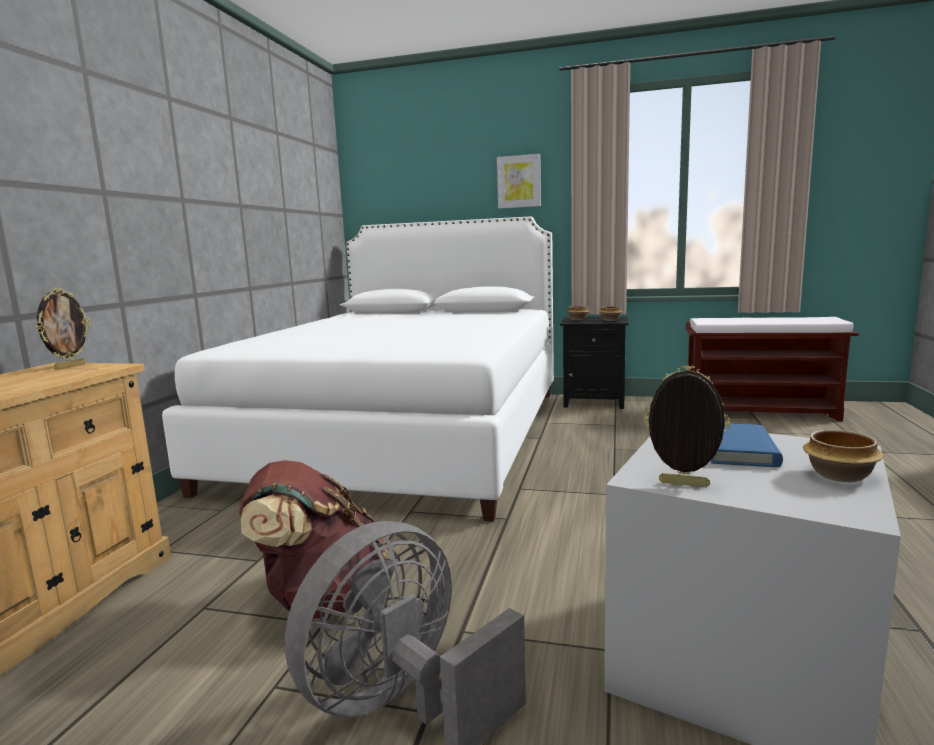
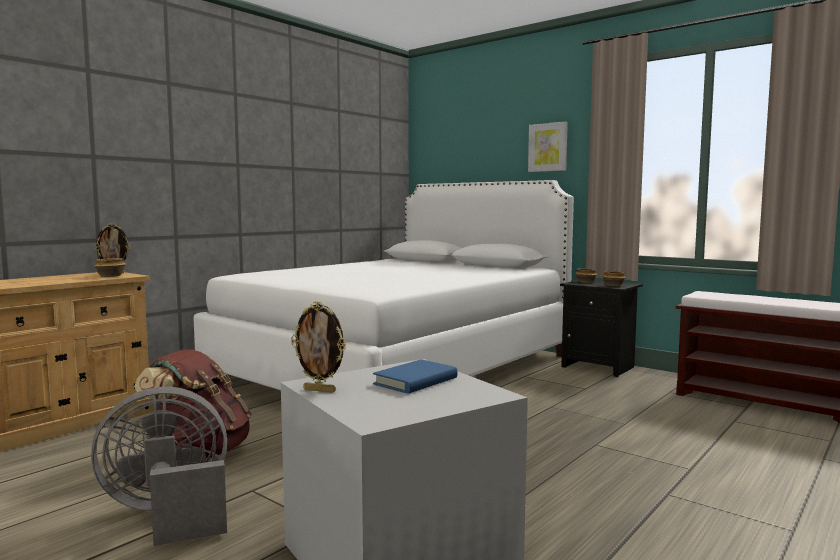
camera: 25 degrees right, 5 degrees down
(683, 485) = (320, 390): picture frame -> picture frame turned 150 degrees clockwise
(841, 476) = (433, 405): bowl -> bowl (110, 276)

